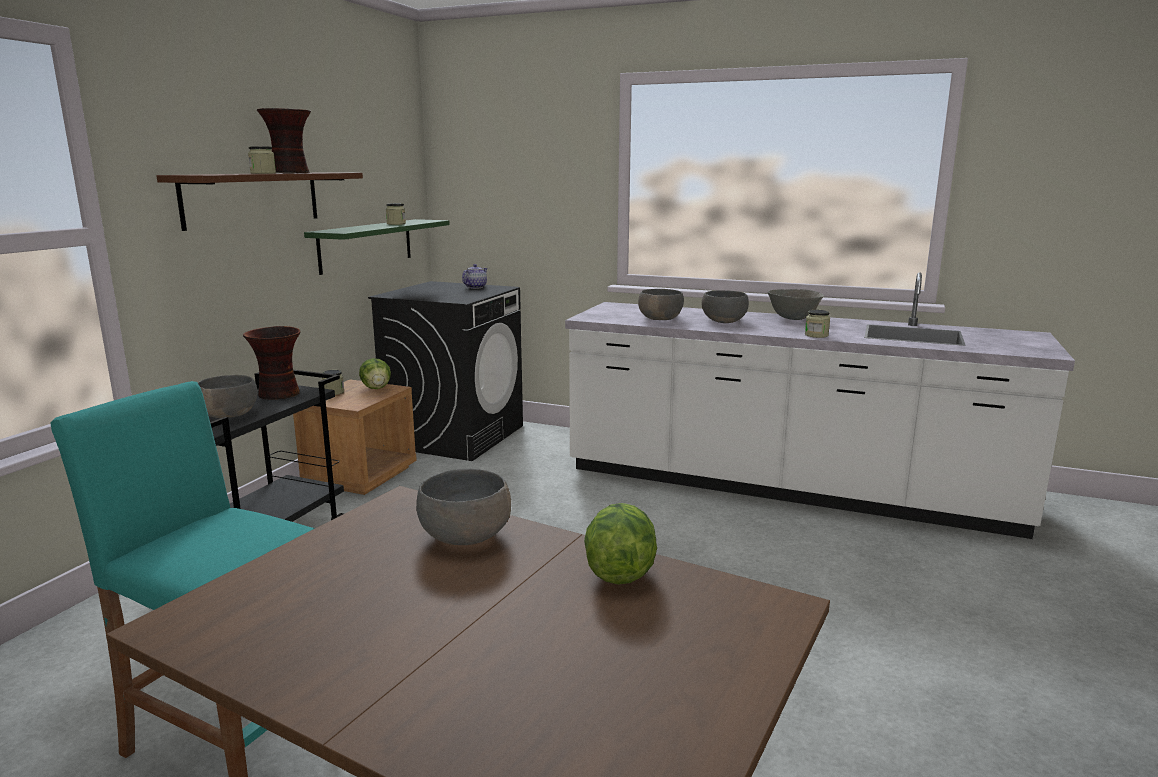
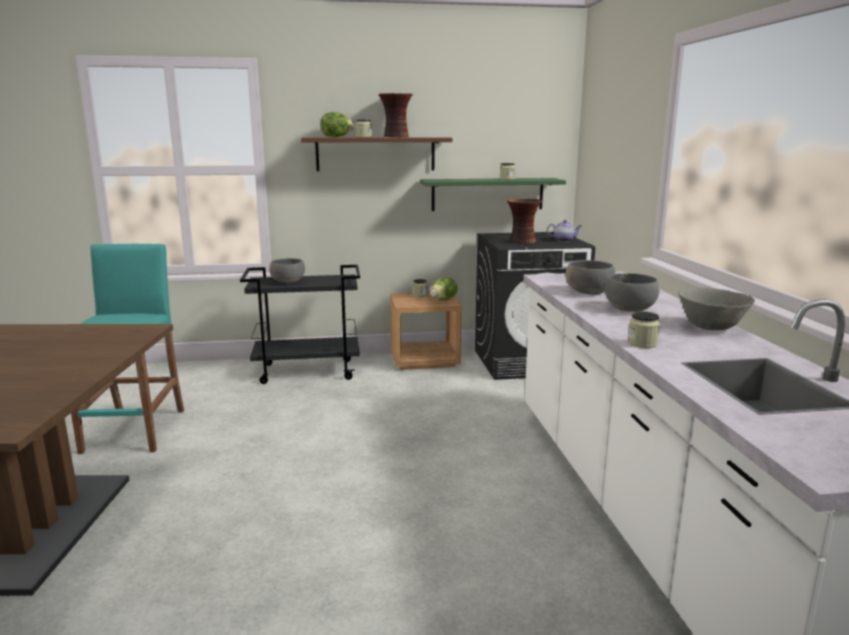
camera: 60 degrees right, 0 degrees up
(279, 394) = (333, 279): vase -> vase (522, 242)
(466, 536) = (103, 348): grey bowl -> none
(620, 572) = (57, 385): lettuce -> lettuce (336, 137)

